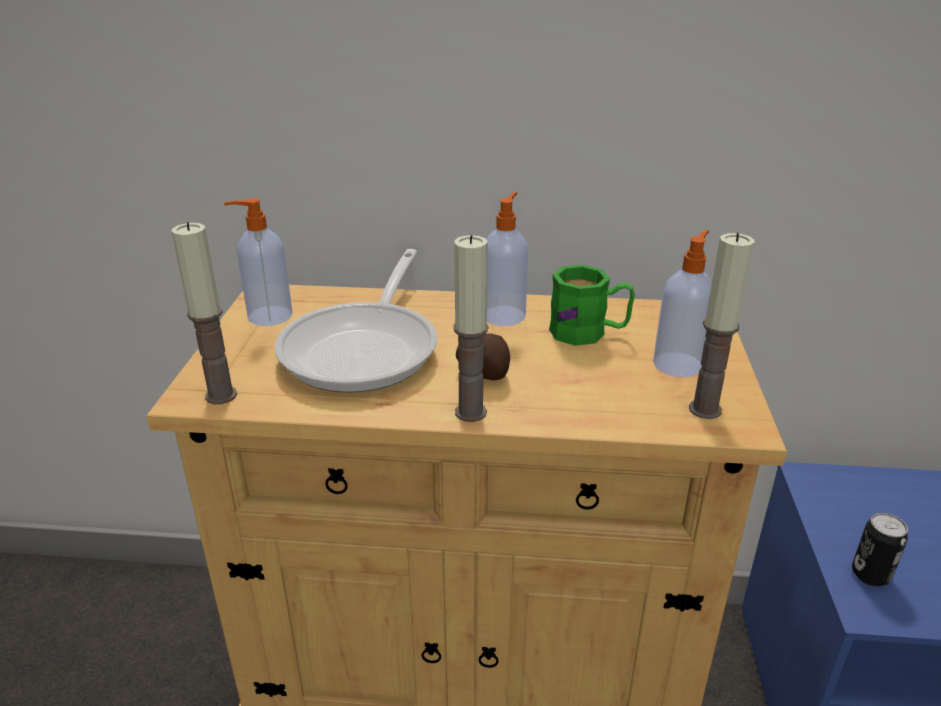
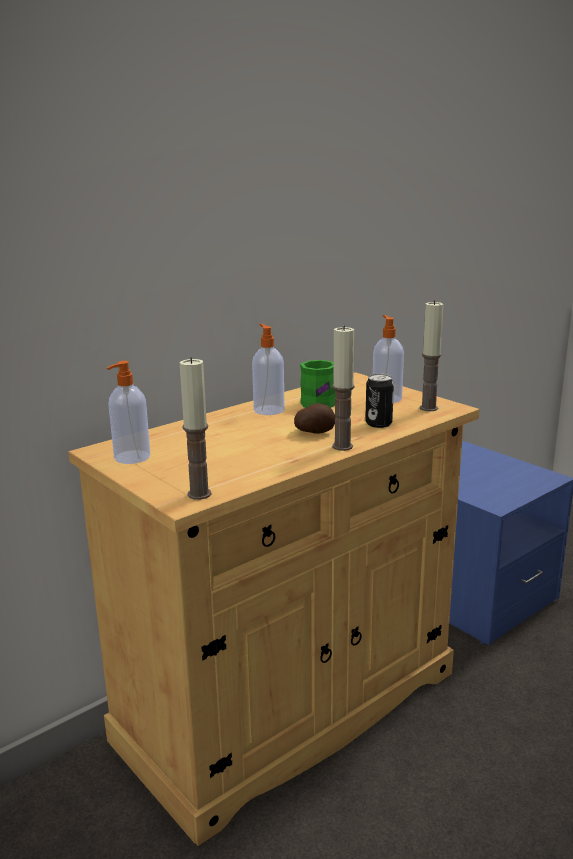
camera: 45 degrees left, 10 degrees down
(366, 348) = (229, 447): frying pan -> none
(870, 574) = (481, 493): can -> can (378, 423)

